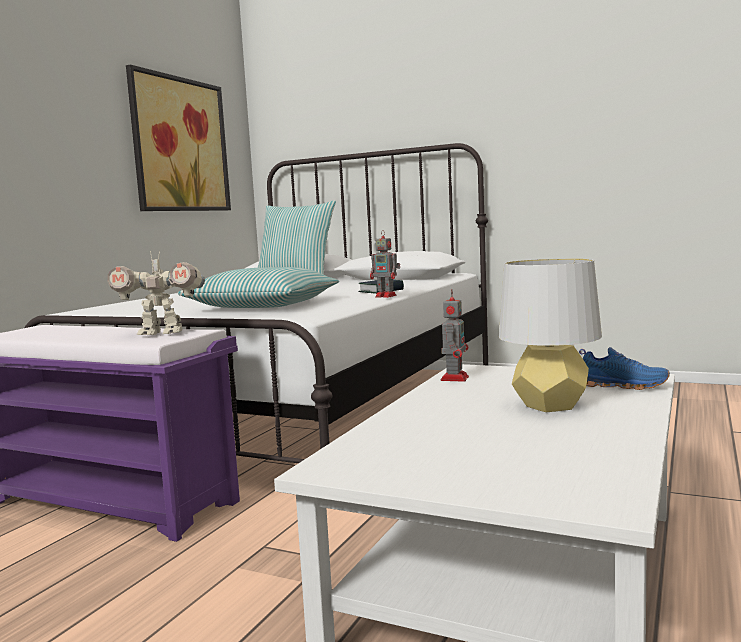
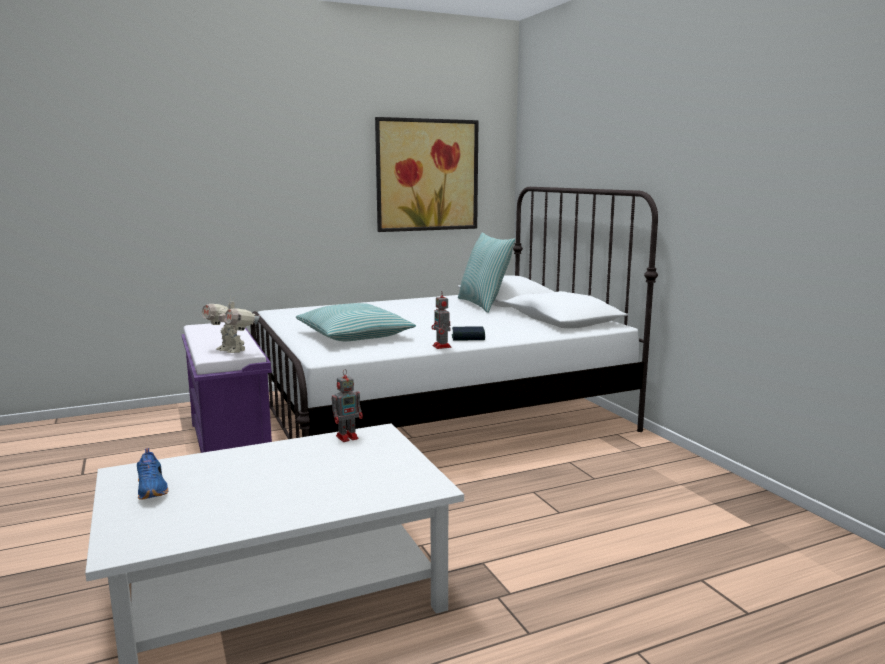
camera: 40 degrees right, 5 degrees up
(549, 406) = (308, 482): grey table lamp -> none
(622, 386) = (395, 487): blue shoe -> blue shoe (153, 489)

